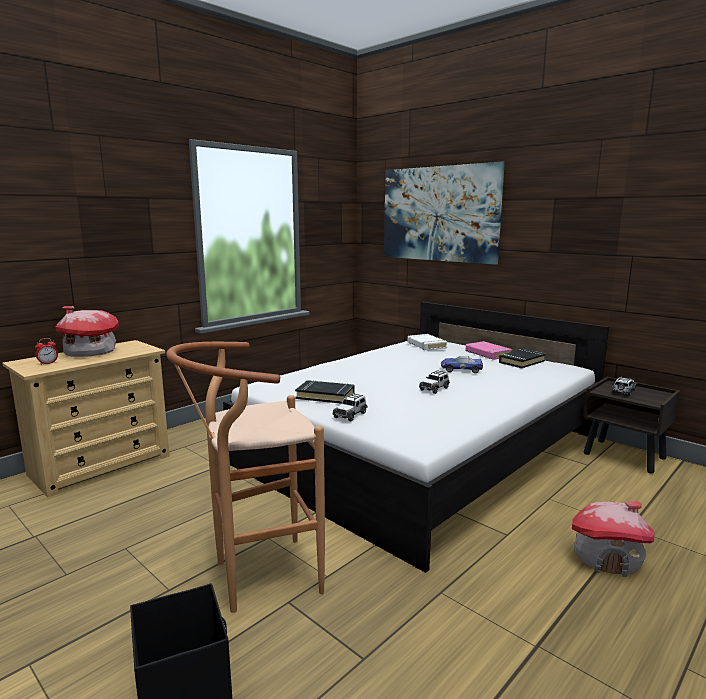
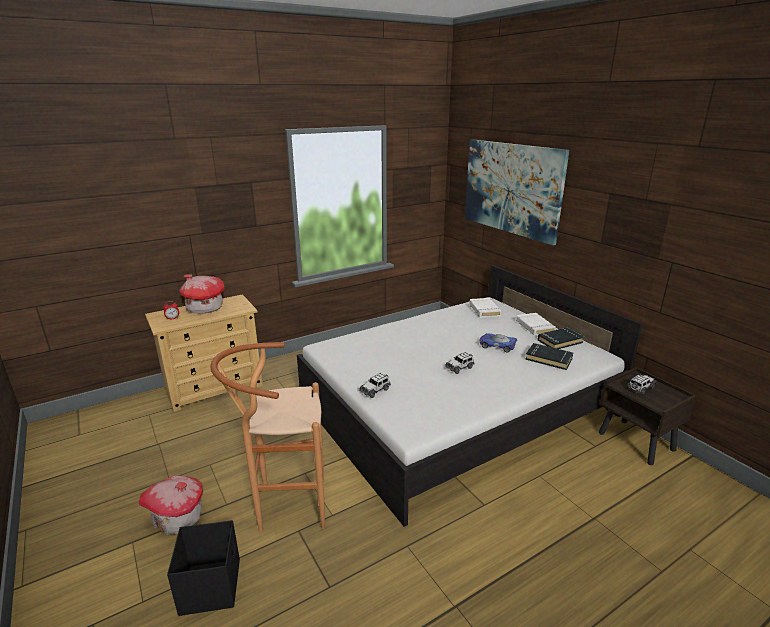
camera: 15 degrees right, 10 degrees up
(325, 396) = (367, 365): black book -> black book (548, 359)
(487, 354) = (534, 327): pink book -> white book
(607, 559) = (555, 544): toy house -> toy house (178, 518)

